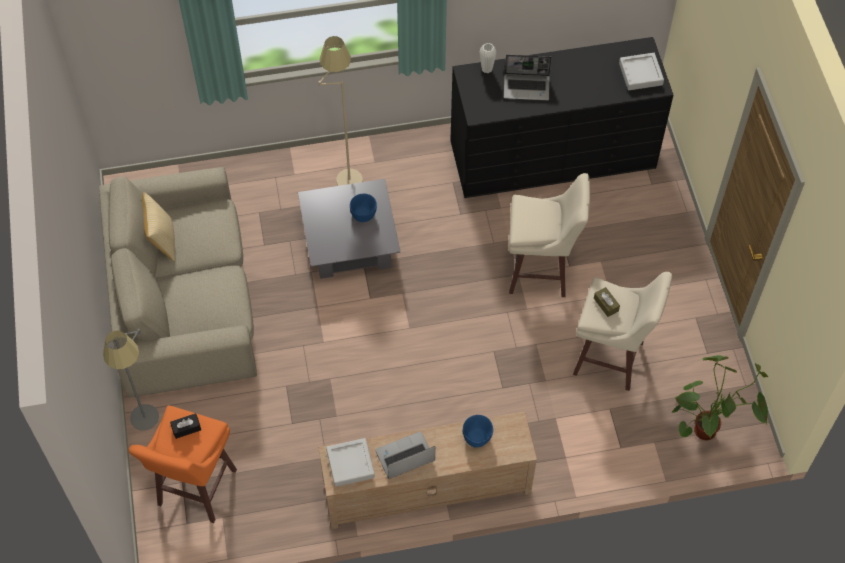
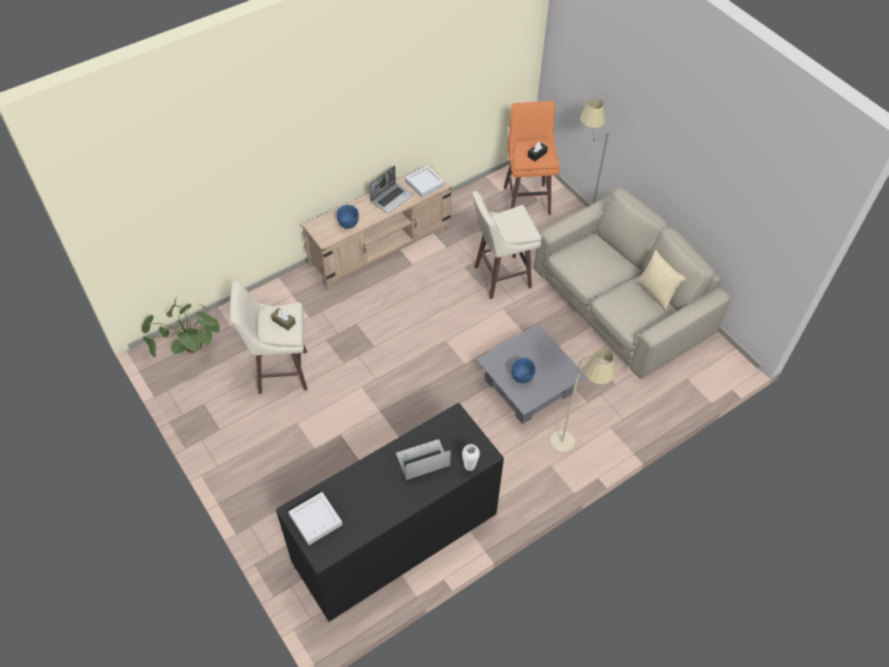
camera: 155 degrees right, 5 degrees down
(540, 272) = (362, 420): beige stool -> beige stool (500, 277)

